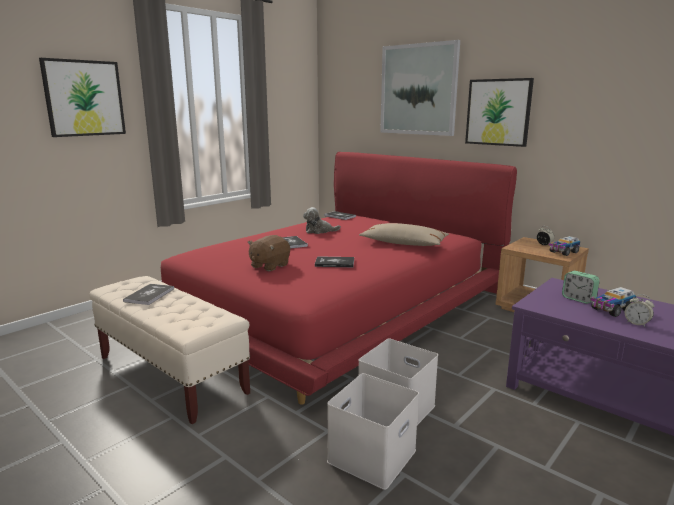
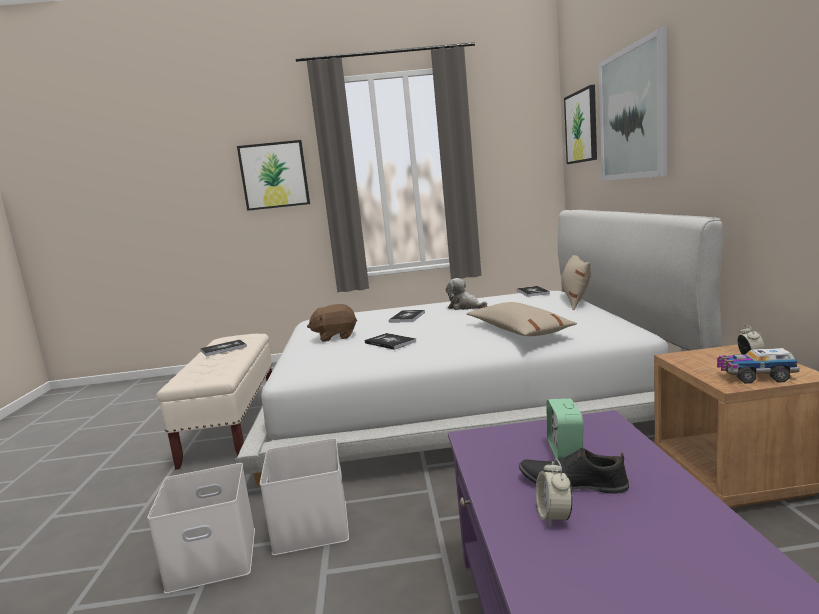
camera: 45 degrees right, 5 degrees down
(335, 303) = (460, 397): red bed -> white bed
(382, 219) = (575, 299): none -> beige pillow
(498, 112) = (711, 130): picture -> picture (581, 127)
(611, 310) = (572, 482): toy truck -> black shoe

